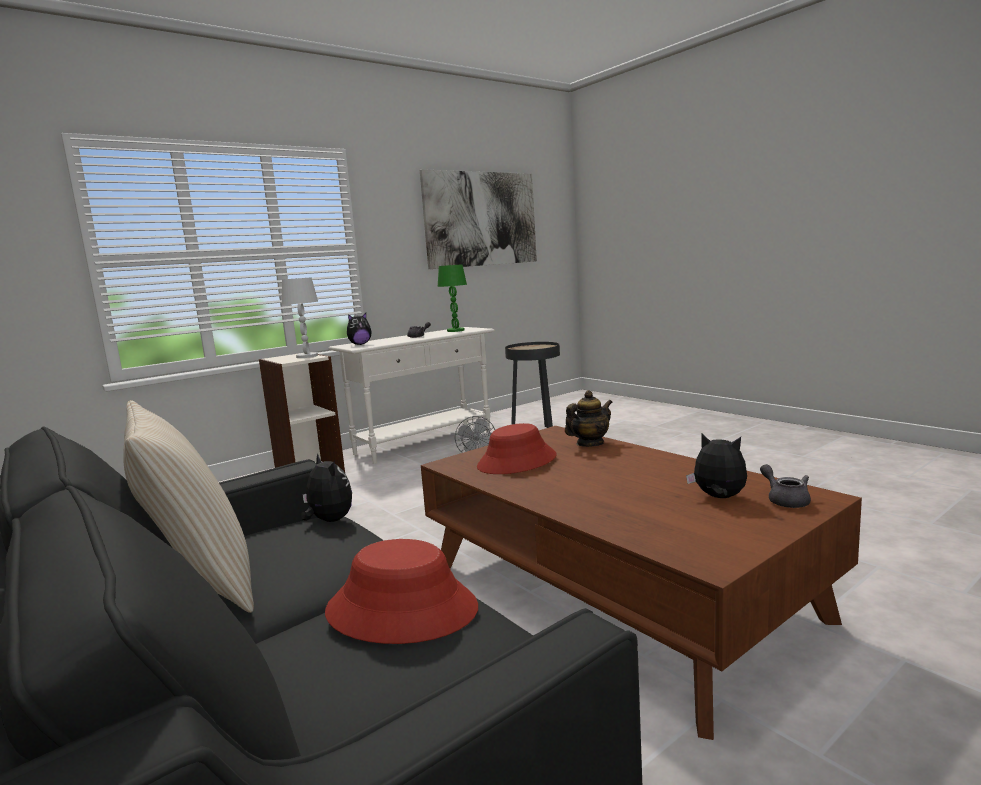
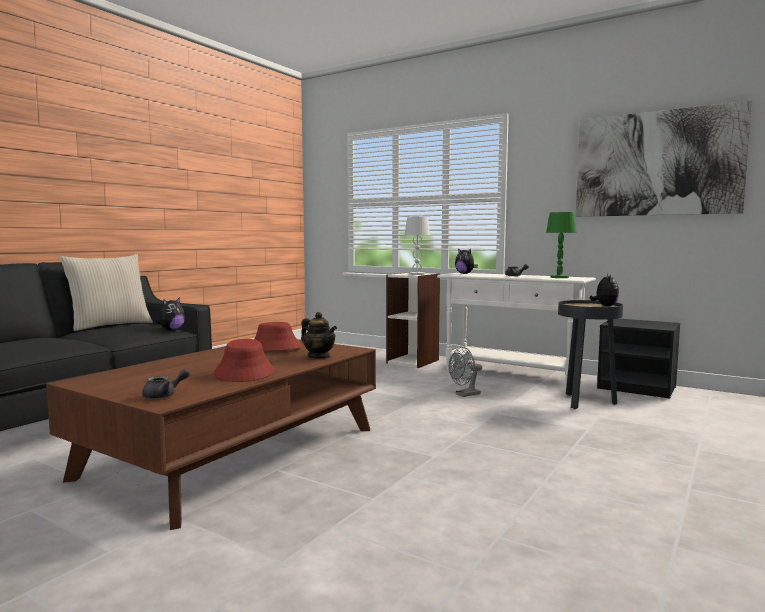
camera: 70 degrees right, 5 degrees down
(402, 609) = (56, 341): red hat -> red hat (245, 372)
(509, 415) = (638, 387): none -> black nightstand
(719, 498) = (179, 382): plush toy -> plush toy (605, 306)

